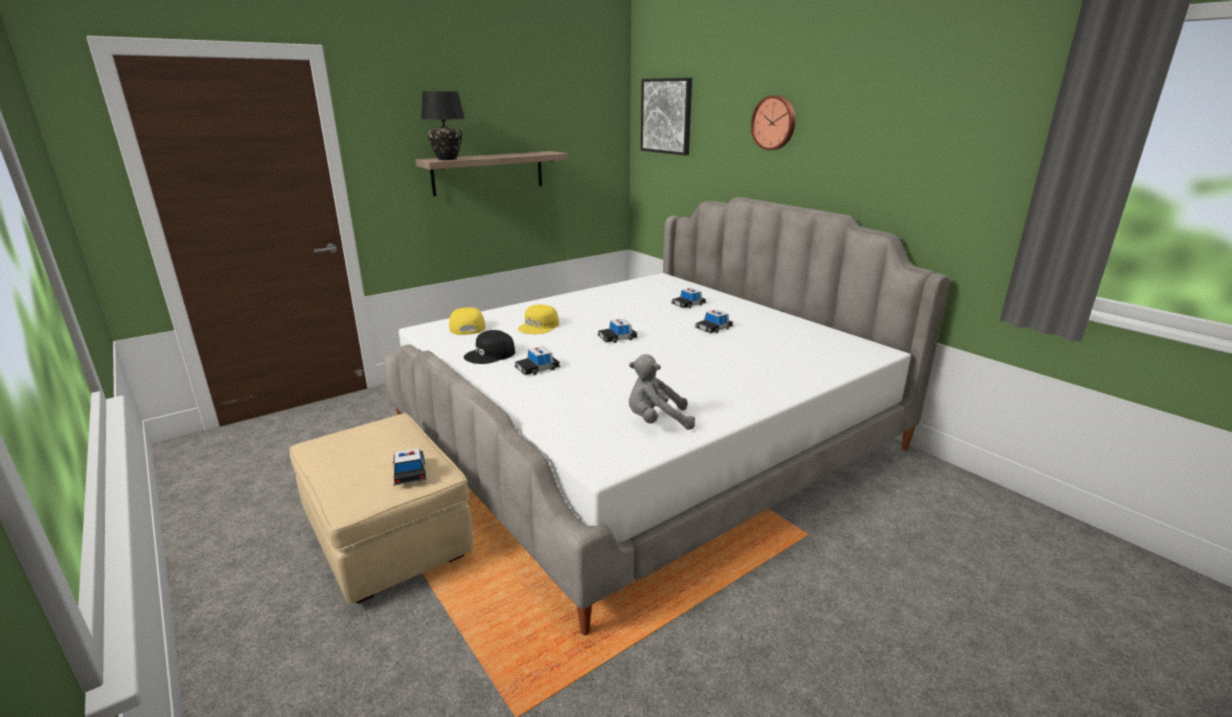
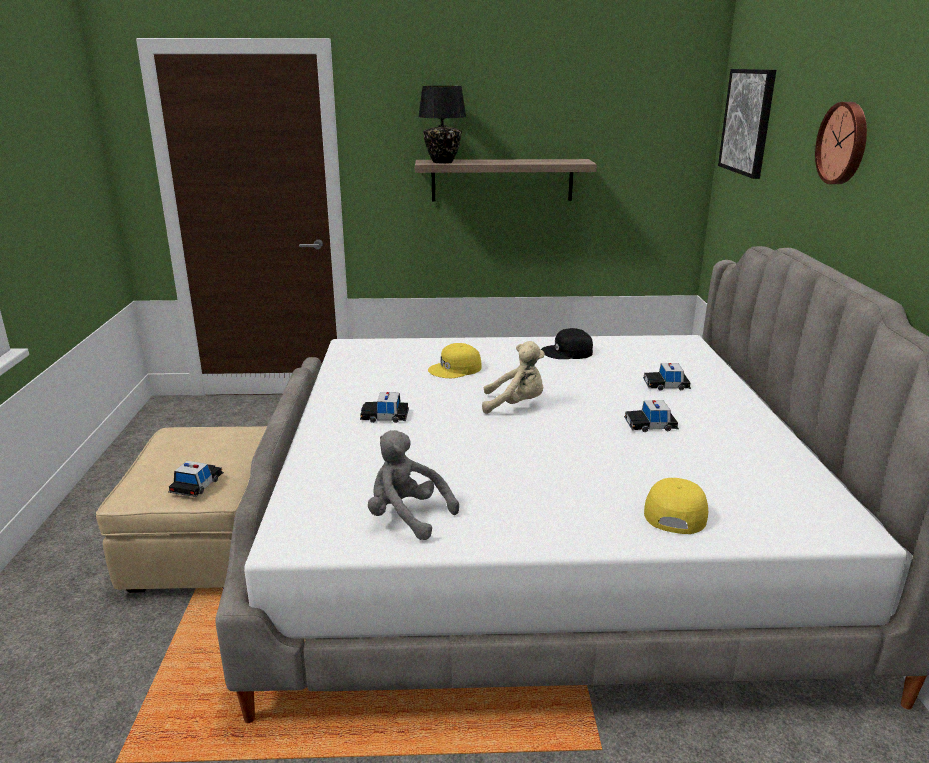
camera: 35 degrees right, 0 degrees up
(466, 327) = (388, 352): yellow cap -> yellow cap (674, 512)
(490, 355) = (365, 388): black cap -> black cap (567, 352)
(617, 338) = (515, 405): toy car -> beige plush toy

